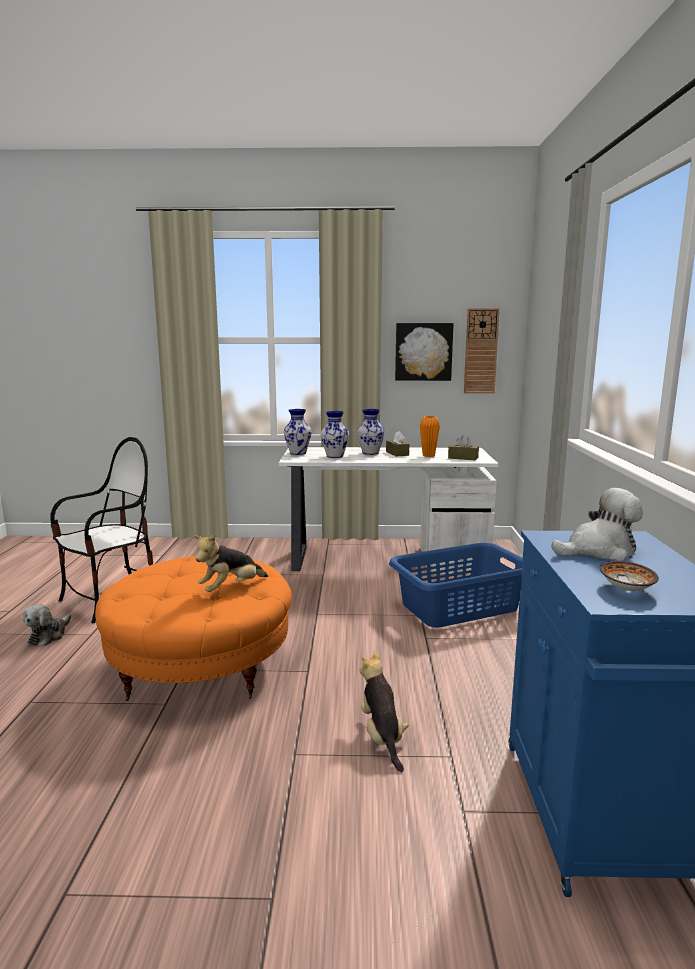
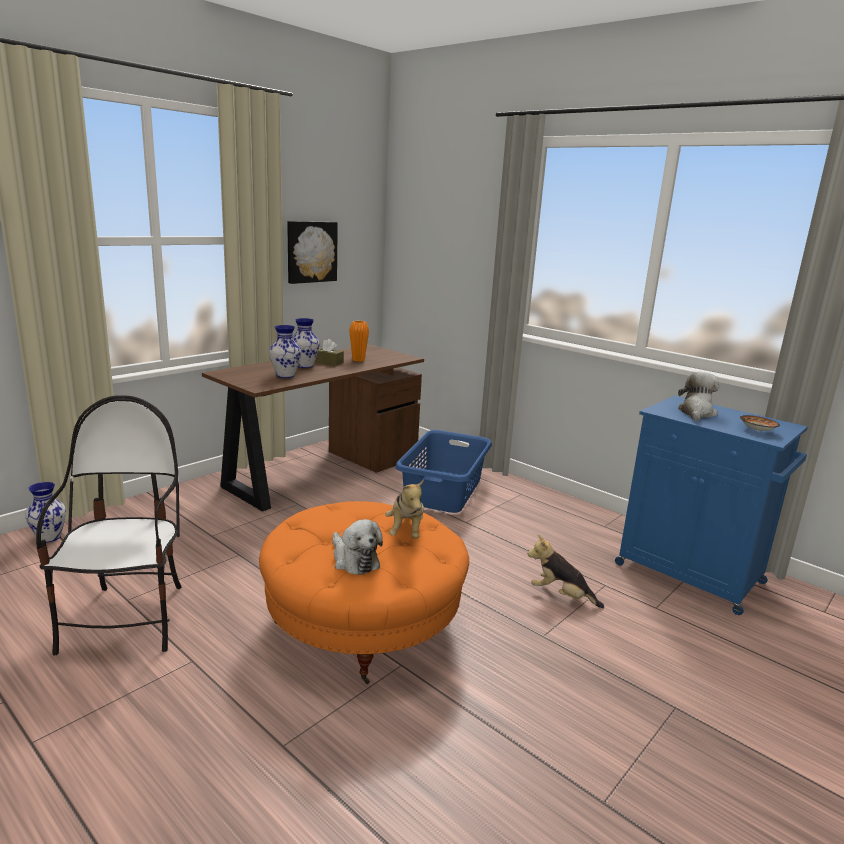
camera: 50 degrees left, 5 degrees up
(49, 635) = (141, 690): plush toy -> plush toy (354, 560)
(298, 453) = (238, 378): vase -> vase (49, 537)
(384, 559) = (320, 471): white desk -> brown desk
(463, 458) = (388, 357): brown tissue box -> none
(481, 351) = (355, 250): wall clock -> none

